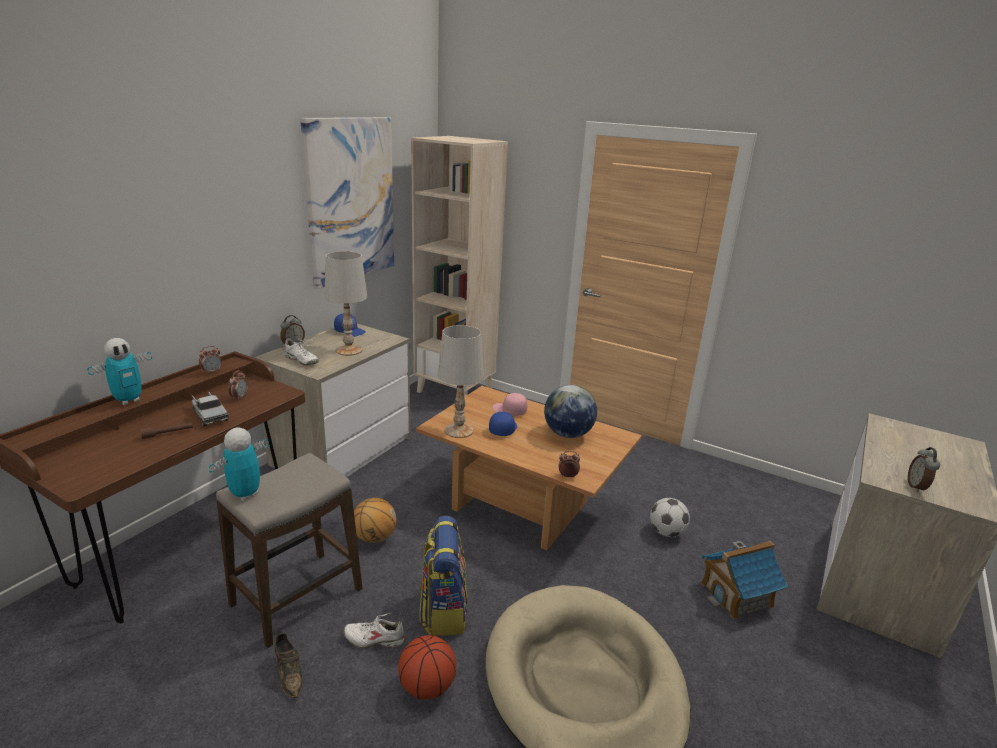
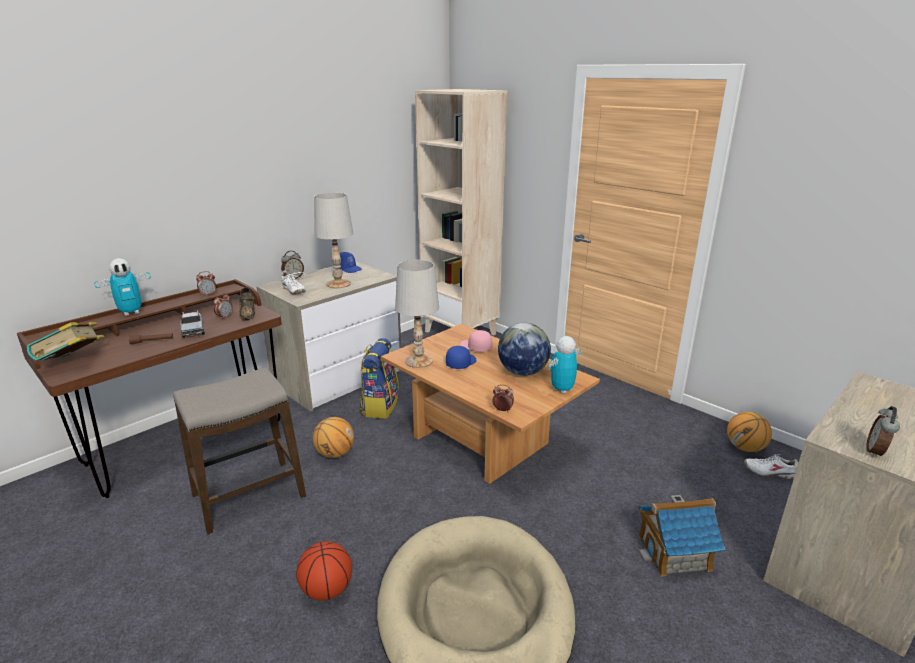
camera: 15 degrees right, 0 degrees up
(81, 469) = (73, 363): none -> book
(245, 494) = (193, 396): toy robot -> toy robot (562, 389)
(289, 674) = (216, 559): brown shoe -> brown shoe (248, 313)
(350, 200) = (354, 149): picture -> none
(374, 639) = (299, 540): white shoe -> white shoe (769, 472)
(443, 610) = (369, 525): backpack -> backpack (380, 406)
(666, 532) = (620, 481): football -> none
(759, 487) = (745, 448): none -> basketball

